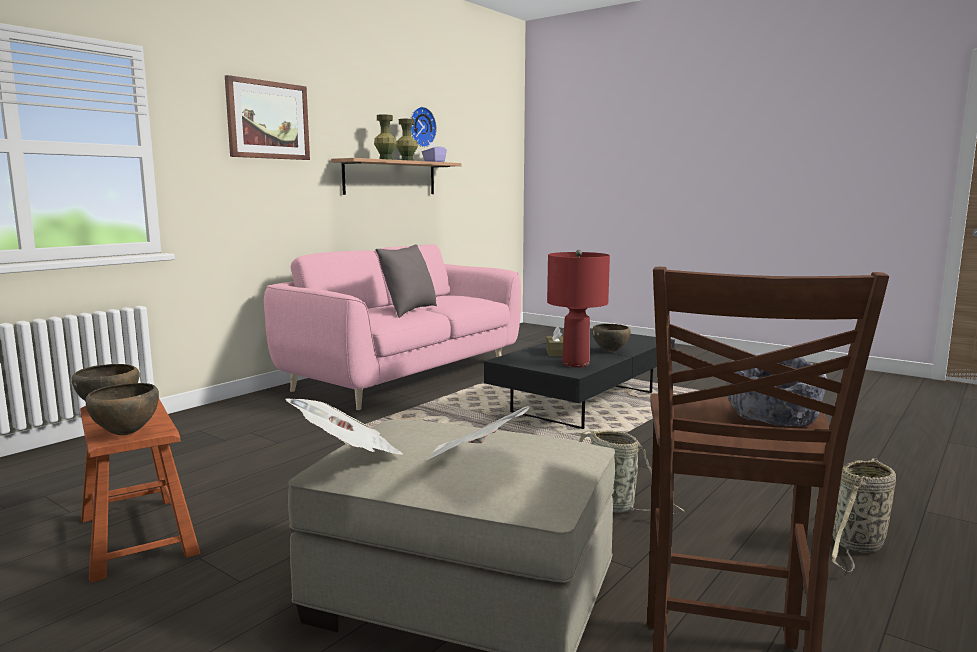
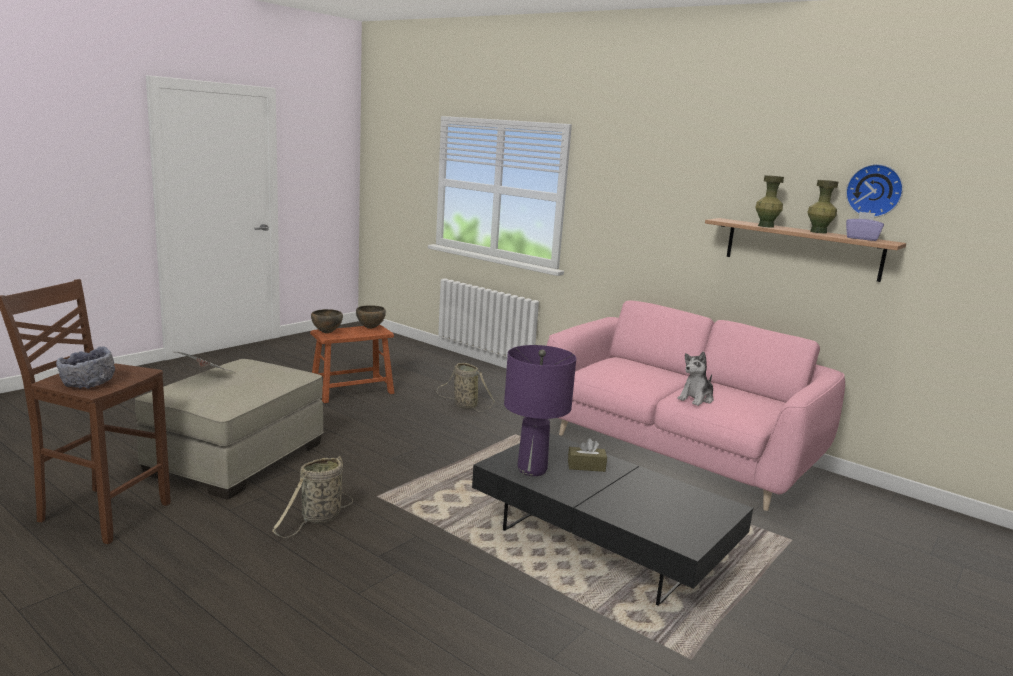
camera: 90 degrees right, 5 degrees up
(268, 120) = (657, 177): picture -> none
(348, 454) = (242, 357): newspaper -> none
(408, 311) = (645, 381): grey pillow -> none
(452, 304) = (696, 399): none -> plush toy
(575, 364) = (532, 469): red table lamp -> purple table lamp
(610, 351) = (598, 498): brown bowl -> none
(856, 546) = (184, 619): basket -> basket (464, 405)

